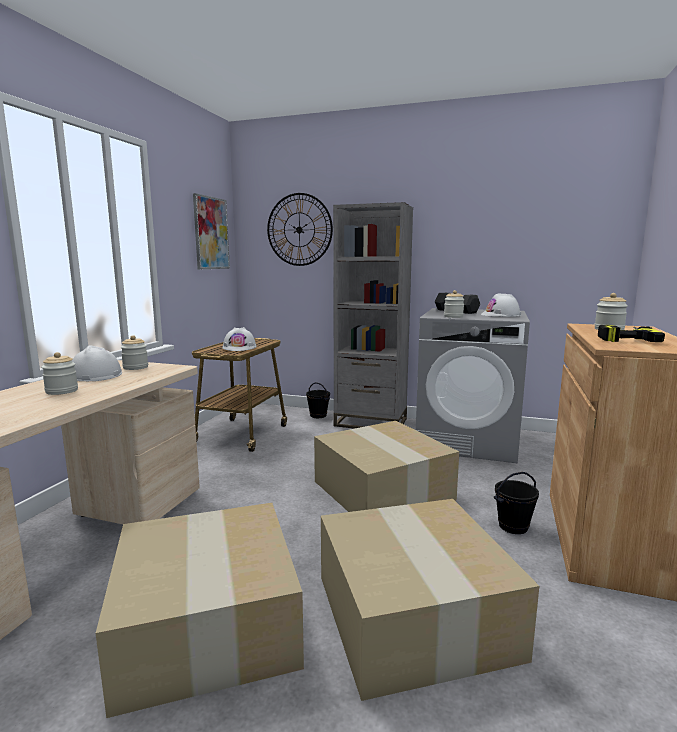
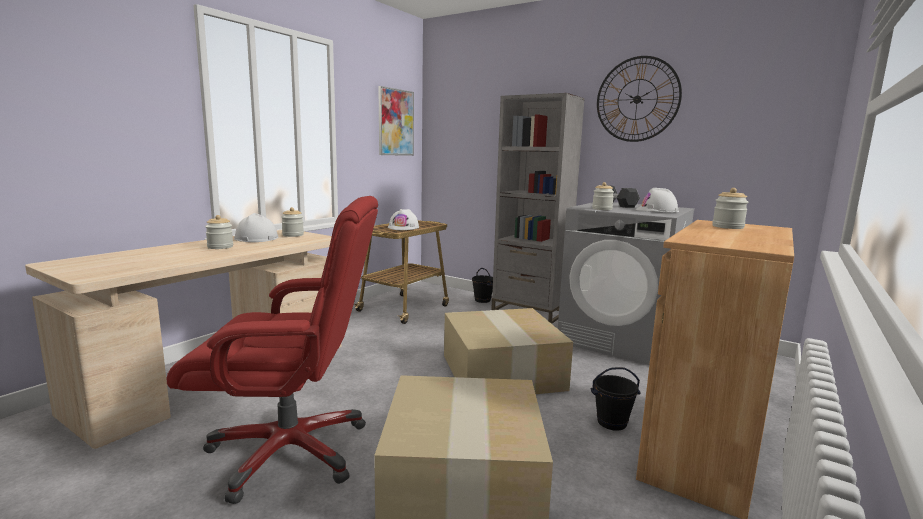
camera: 15 degrees right, 0 degrees up
(210, 625) = (291, 450): cardboard box -> red office chair
(299, 229) = (477, 120): wall clock -> wall clock (637, 99)
(624, 338) = (723, 234): power drill -> none

